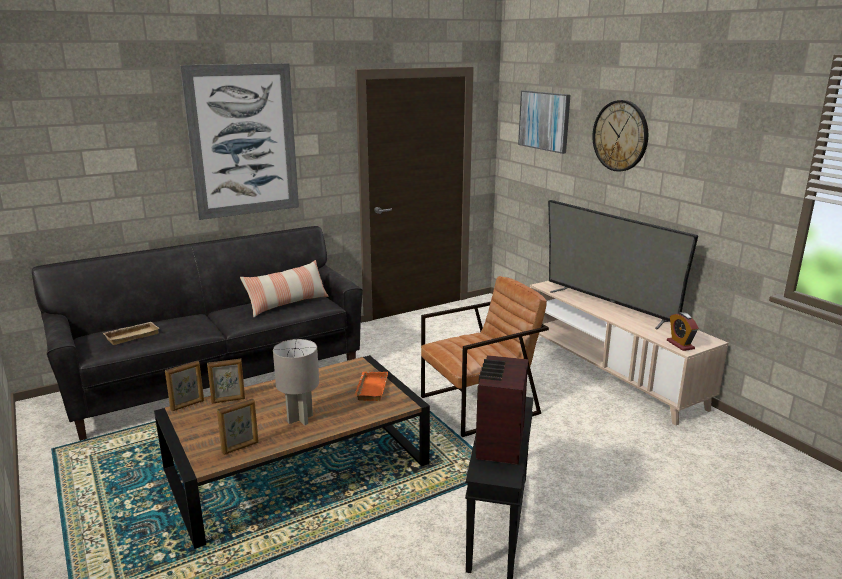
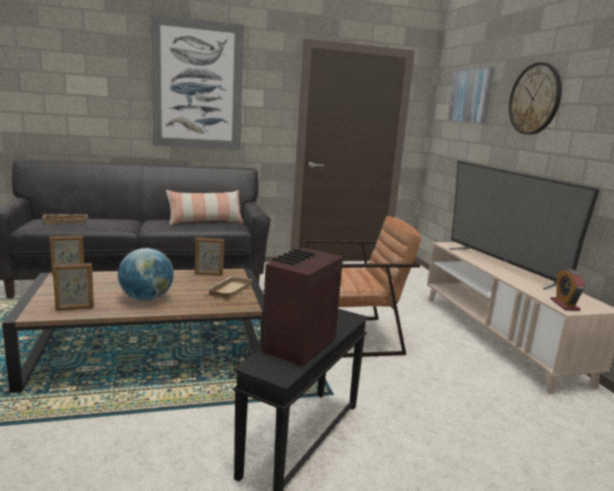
camera: 15 degrees right, 5 degrees down
(228, 400) = (103, 276): picture frame -> picture frame (208, 274)
(300, 418) = (147, 299): grey table lamp -> globe
(370, 389) = (229, 290): orange tray -> beige tray

